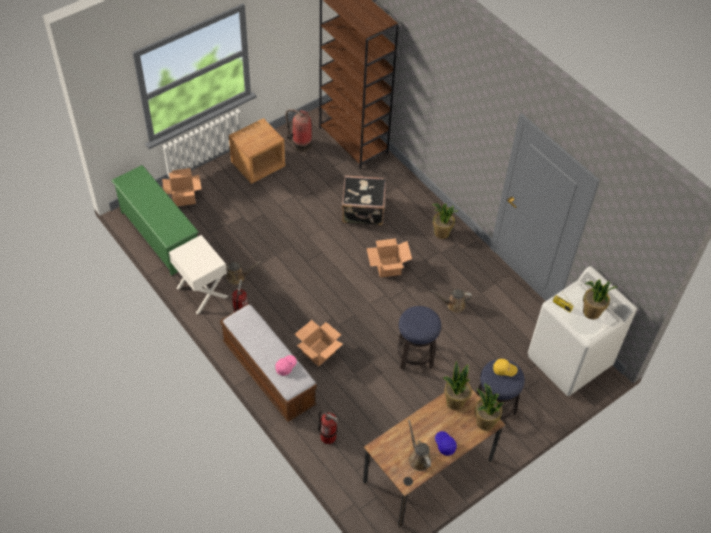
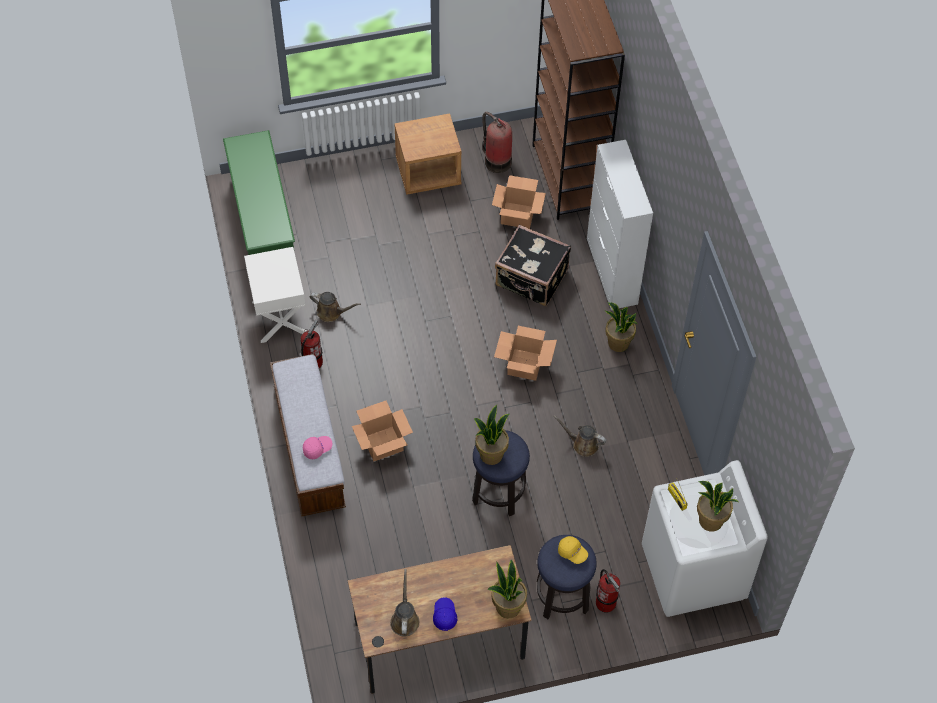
camera: 25 degrees right, 5 degrees up
(183, 197) = (315, 185): cardboard box -> cardboard box (517, 215)
(328, 436) = (342, 552): fire extinguisher -> fire extinguisher (606, 602)
(413, 190) = (612, 271): none -> white cabinet
(455, 401) = (485, 568): potted plant -> potted plant (491, 454)

